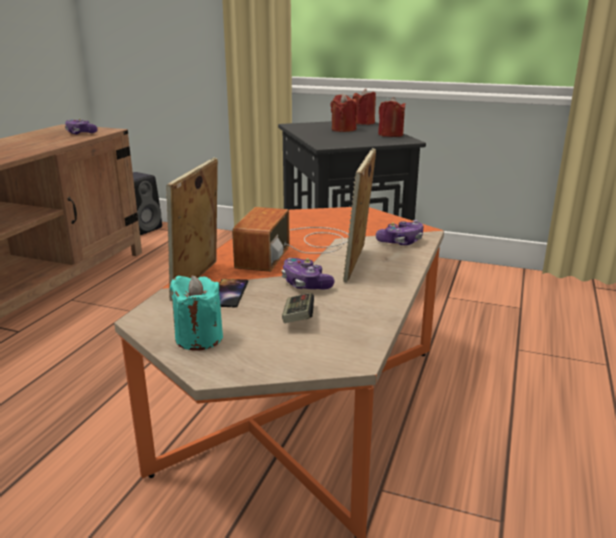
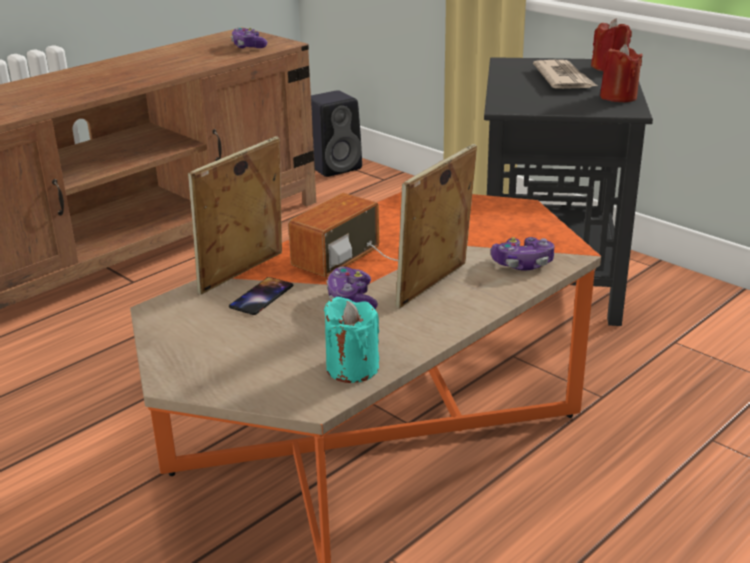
camera: 25 degrees right, 5 degrees up
(199, 338) = (190, 343): turquoise candle -> turquoise candle (352, 368)
(298, 317) = (304, 341): game controller -> none
(343, 130) = (564, 79): red candle -> newspaper

